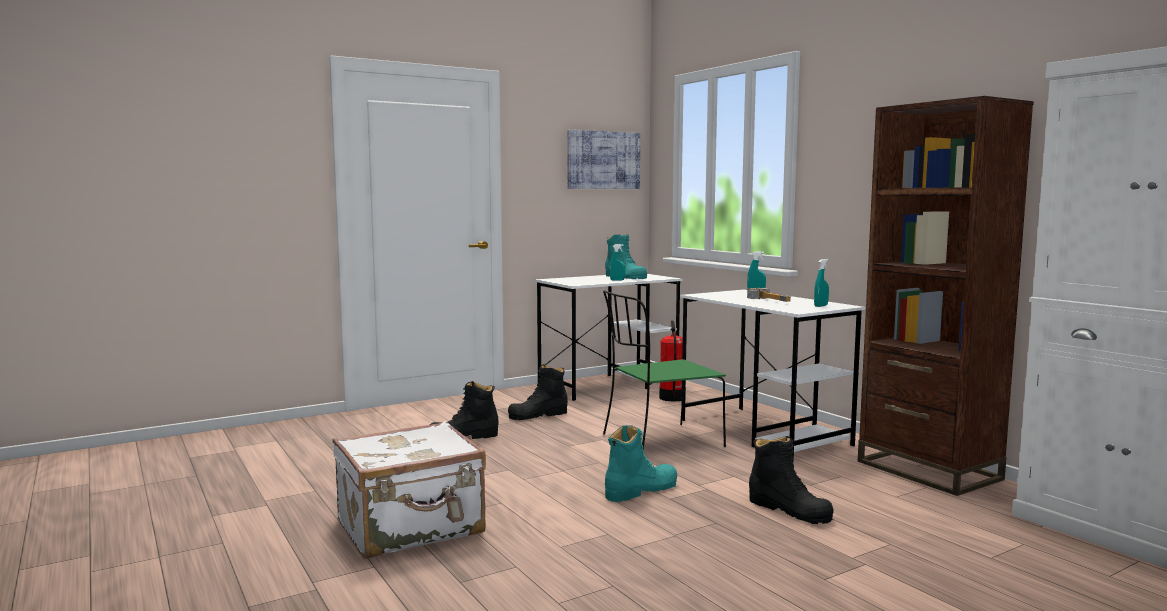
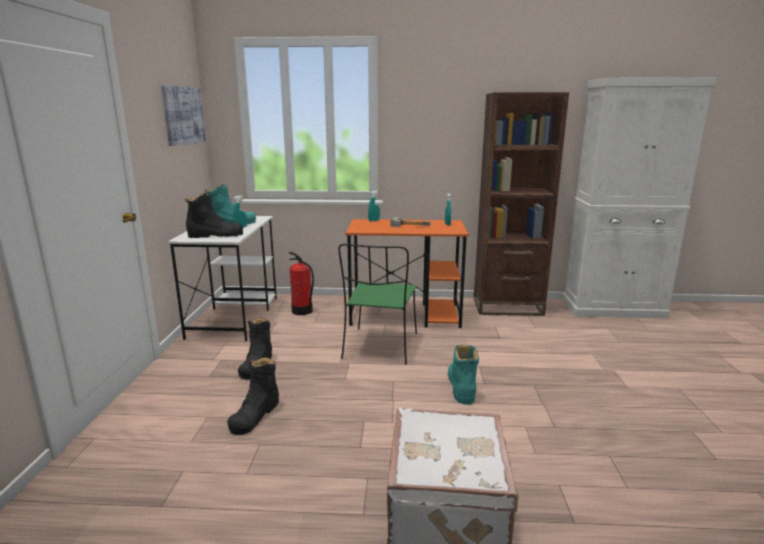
camera: 55 degrees left, 10 degrees up
(764, 432) = (406, 315): white desk -> orange desk
(789, 510) = (531, 358): black boot -> black boot (216, 235)

